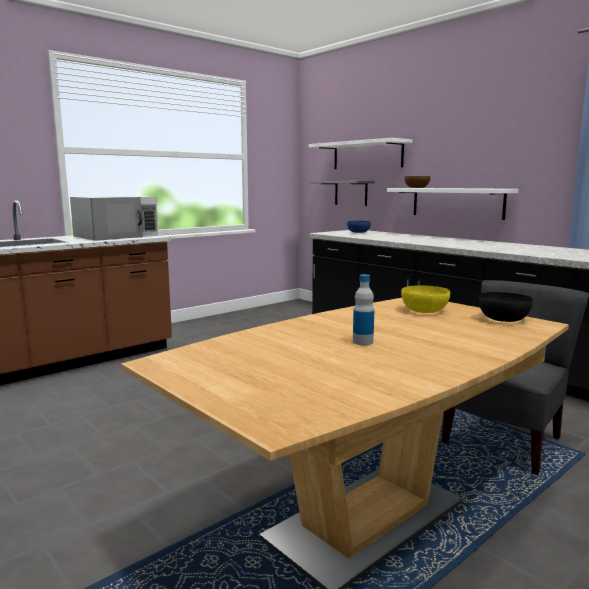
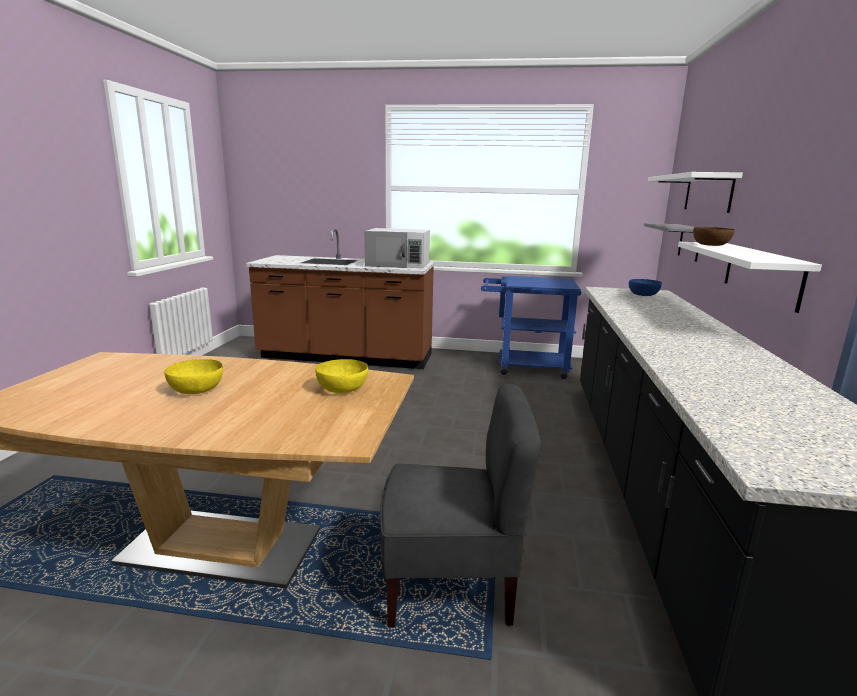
camera: 50 degrees right, 5 degrees up
(240, 322) = (524, 367): none -> blue cart
(363, 342) = (197, 390): bottle -> yellow bowl
(503, 319) = (348, 423): black bowl -> none

